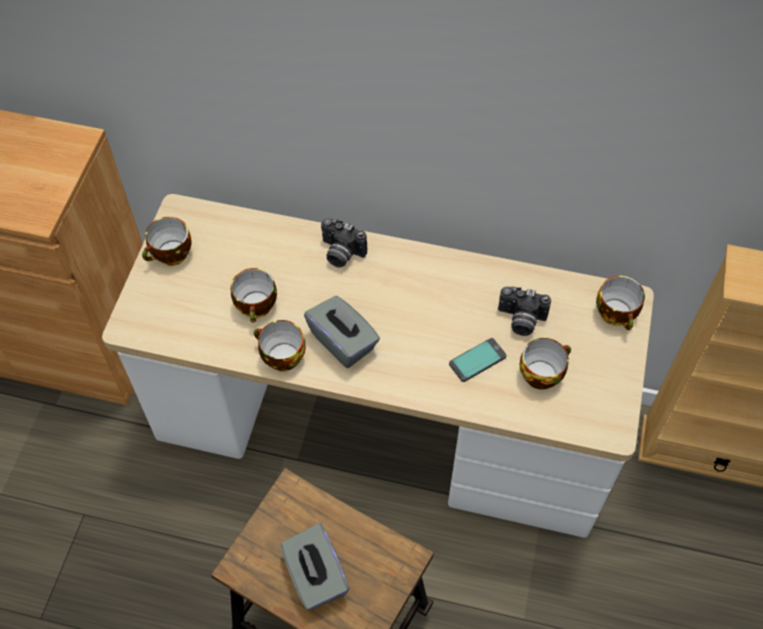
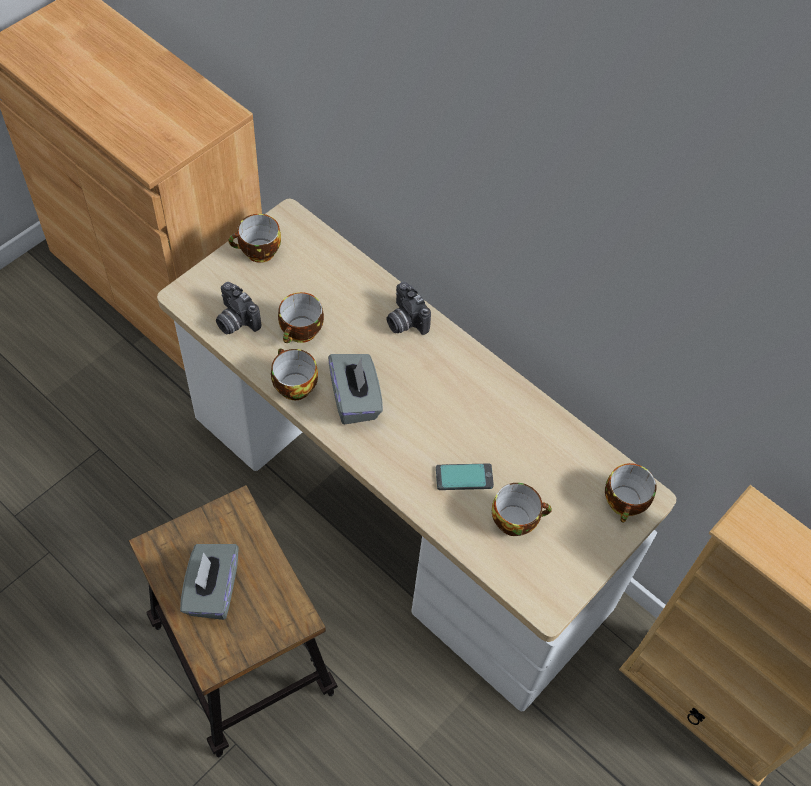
camera: 25 degrees right, 0 degrees up
(520, 320) = (528, 462): camera -> camera (235, 321)

